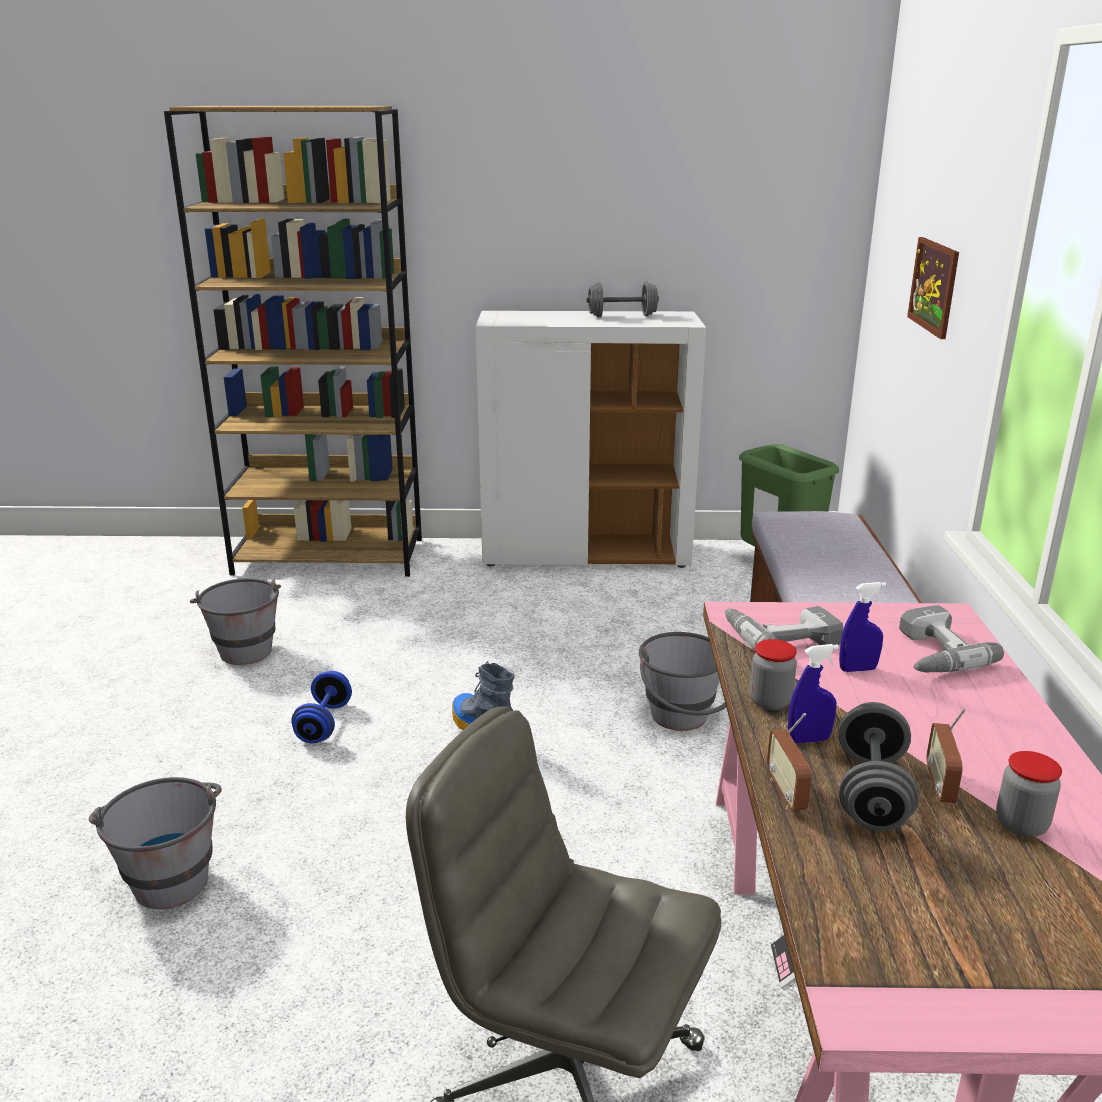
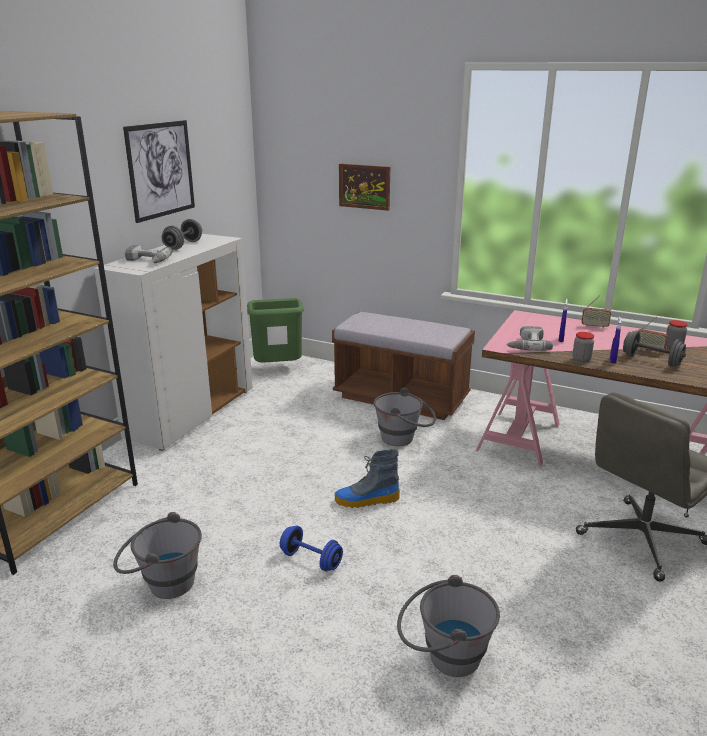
camera: 65 degrees left, 0 degrees up
(632, 205) = (161, 170): none -> picture
(786, 793) = (650, 373): radio -> radio (594, 326)
(931, 653) = (553, 326): power drill -> power drill (146, 261)

